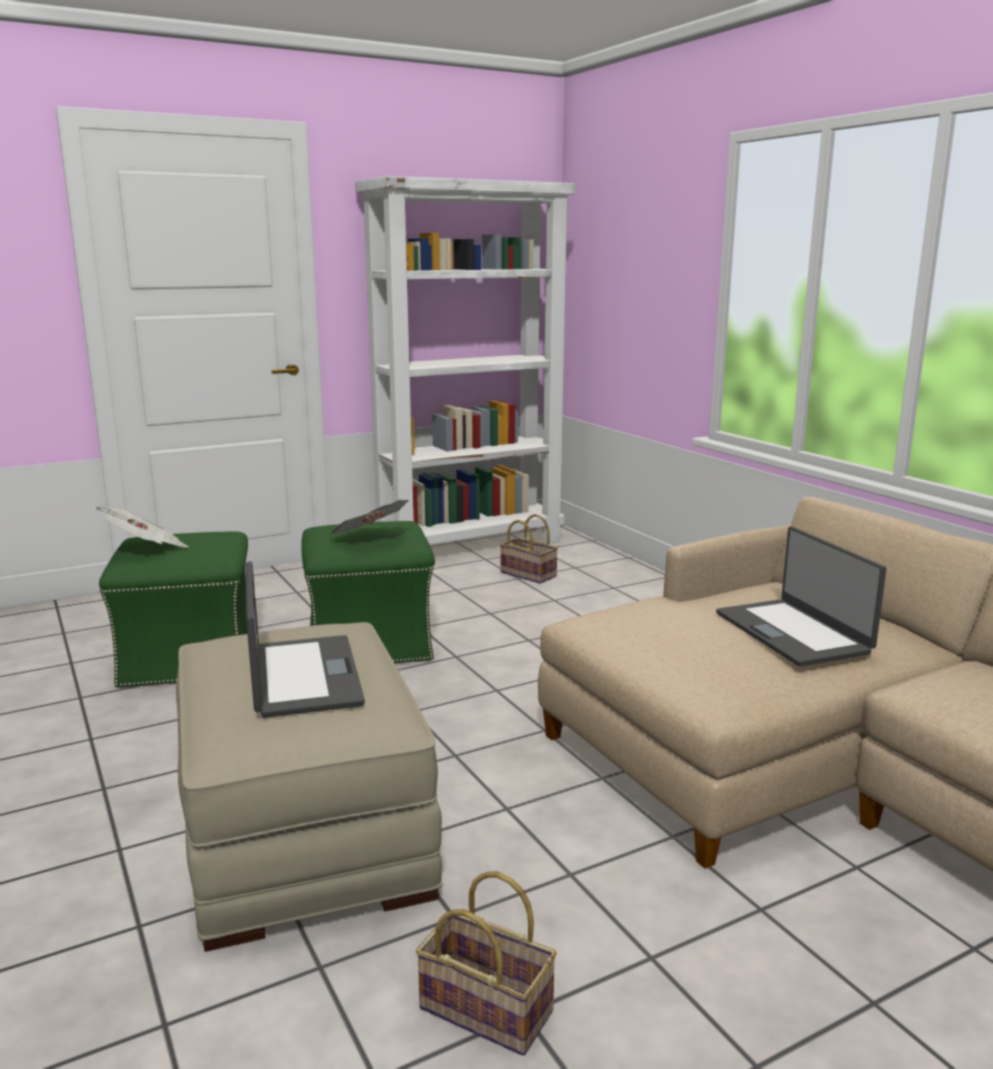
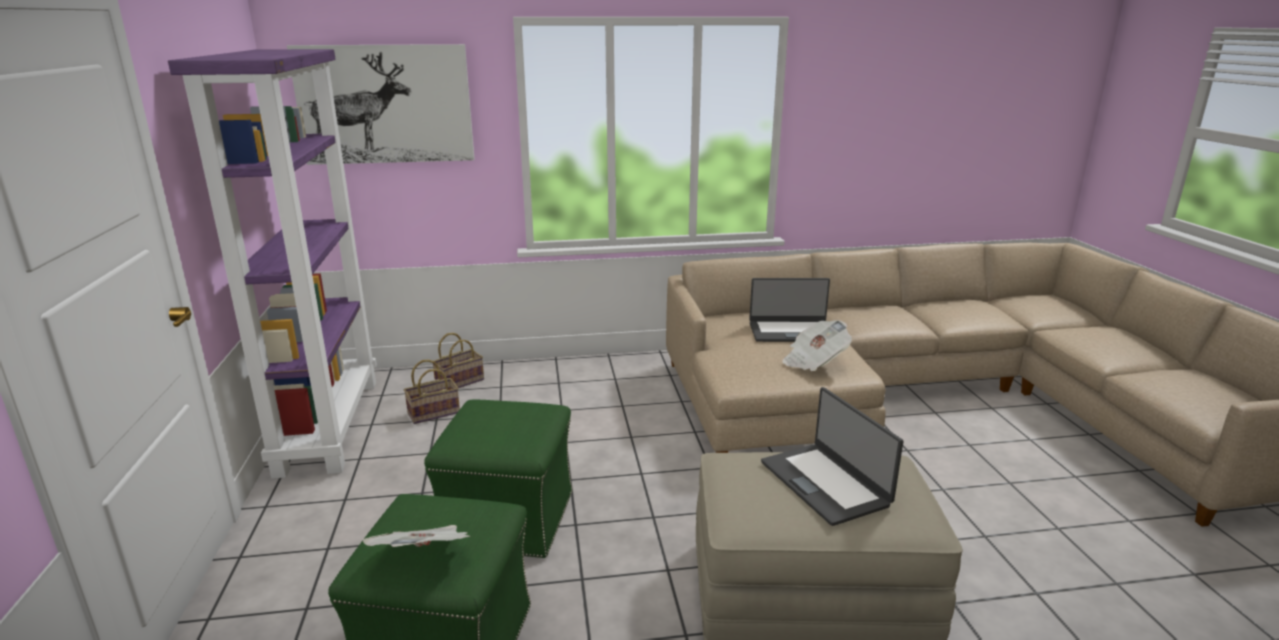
camera: 70 degrees left, 5 degrees up
(302, 676) = (825, 483): laptop -> laptop turned 120 degrees counterclockwise
(368, 538) = (518, 423): newspaper -> newspaper (814, 361)
(470, 546) = (328, 424): white bookcase -> purple bookcase
(490, 1009) = (983, 546): basket -> basket (460, 381)
(624, 245) = (385, 104): none -> picture

